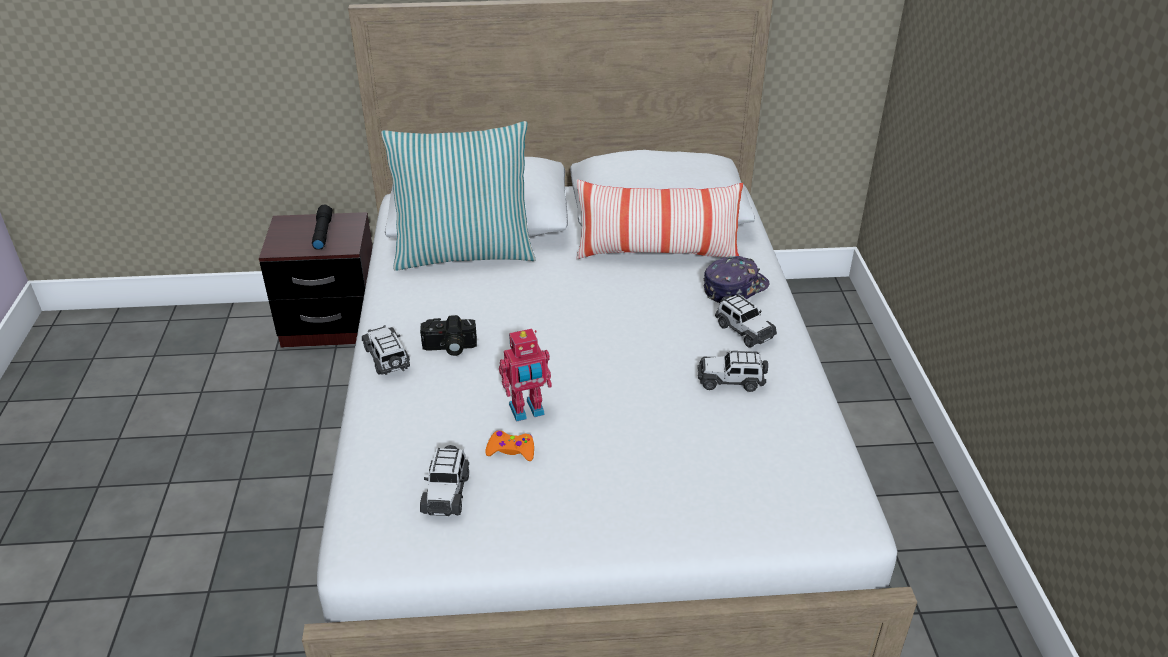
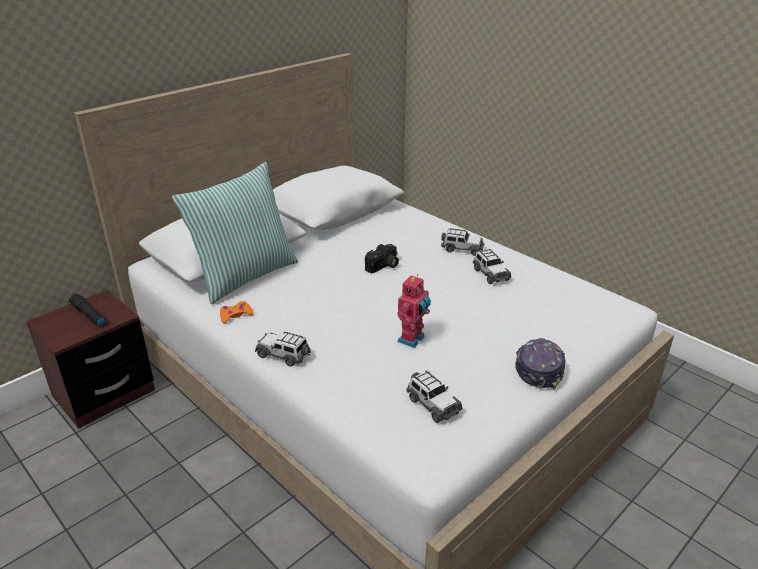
camera: 40 degrees left, 5 degrees down
(449, 348) = (315, 330): camera -> camera (383, 266)
(511, 450) = (434, 363): orange game controller -> orange game controller (235, 315)
(657, 253) = (363, 231): pillow -> none
(731, 380) = (490, 274): toy car -> toy car turned 75 degrees counterclockwise
(734, 288) = (428, 232): cap -> cap (538, 369)

